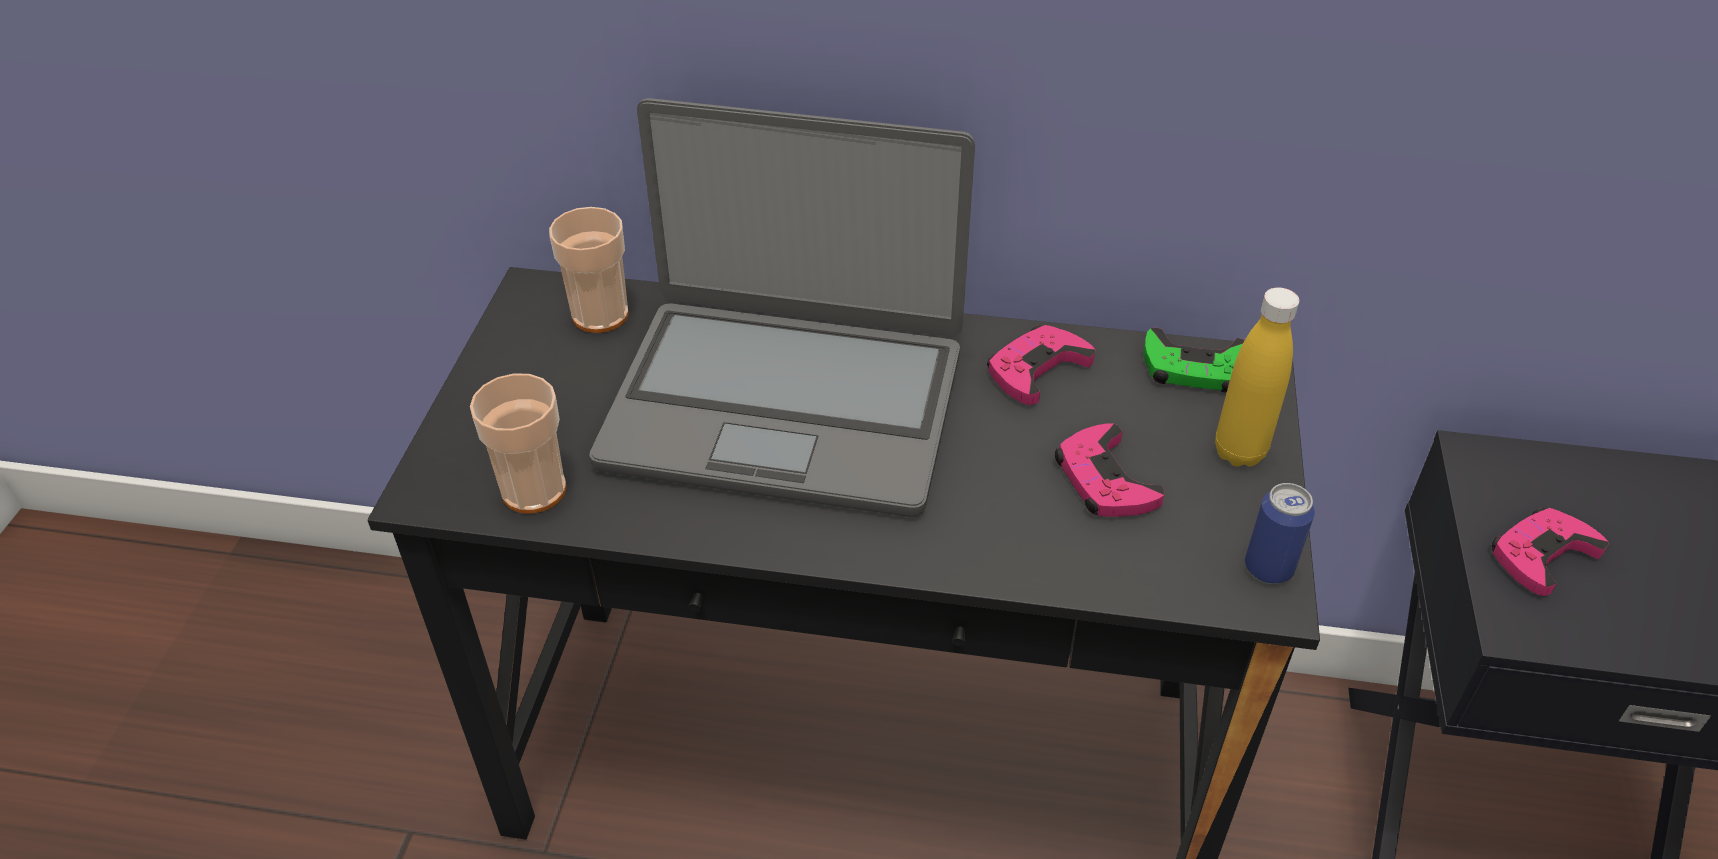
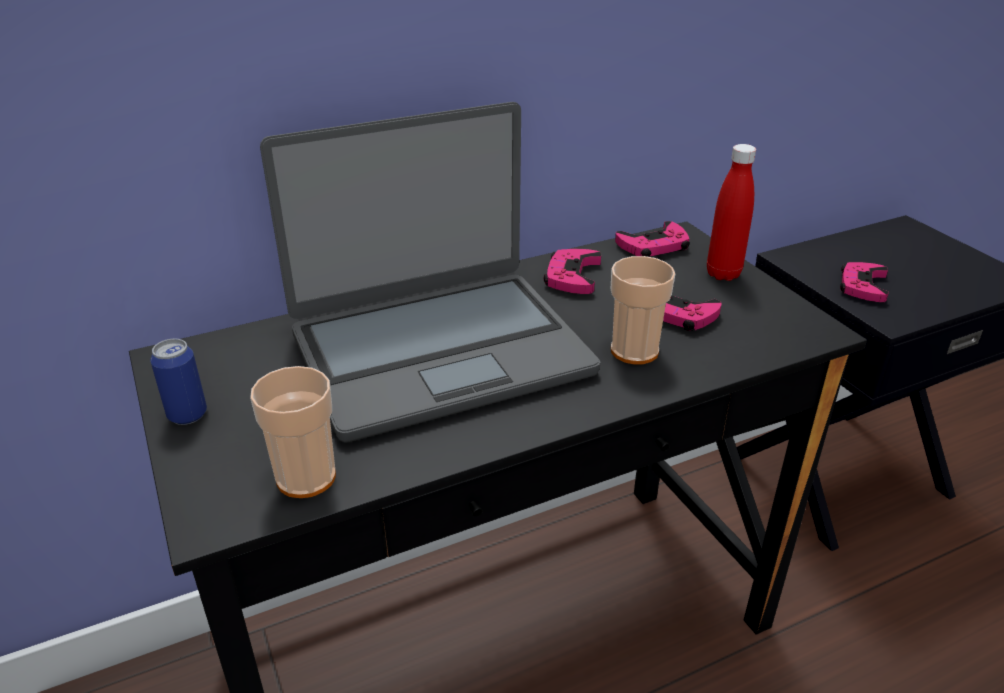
camera: 35 degrees left, 10 degrees down
(600, 315) = (241, 352): cup -> cup (634, 351)
(1194, 368) = (653, 246): green game controller -> pink game controller
(1239, 452) = (723, 274): yellow bottle -> red bottle
(1268, 568) = (804, 318): can -> can (187, 414)

